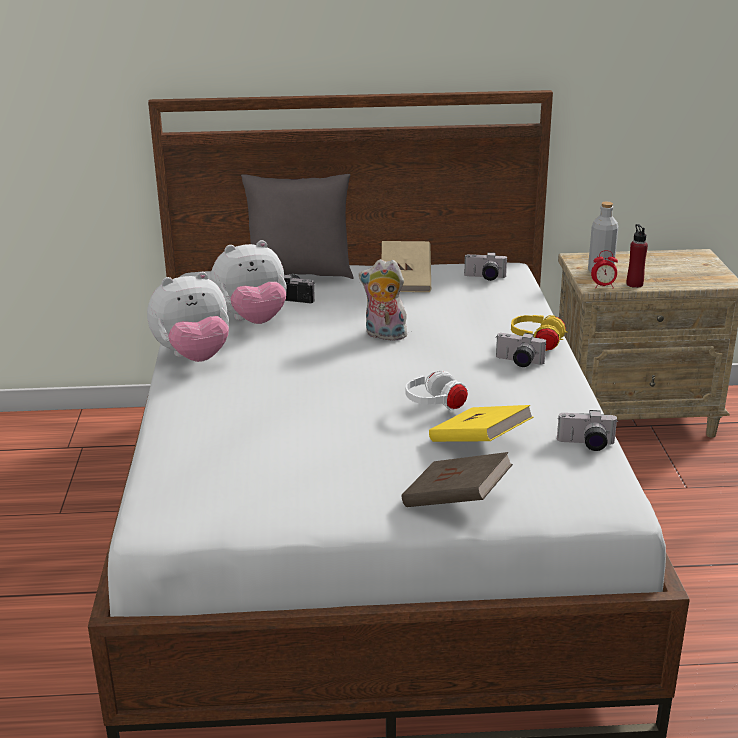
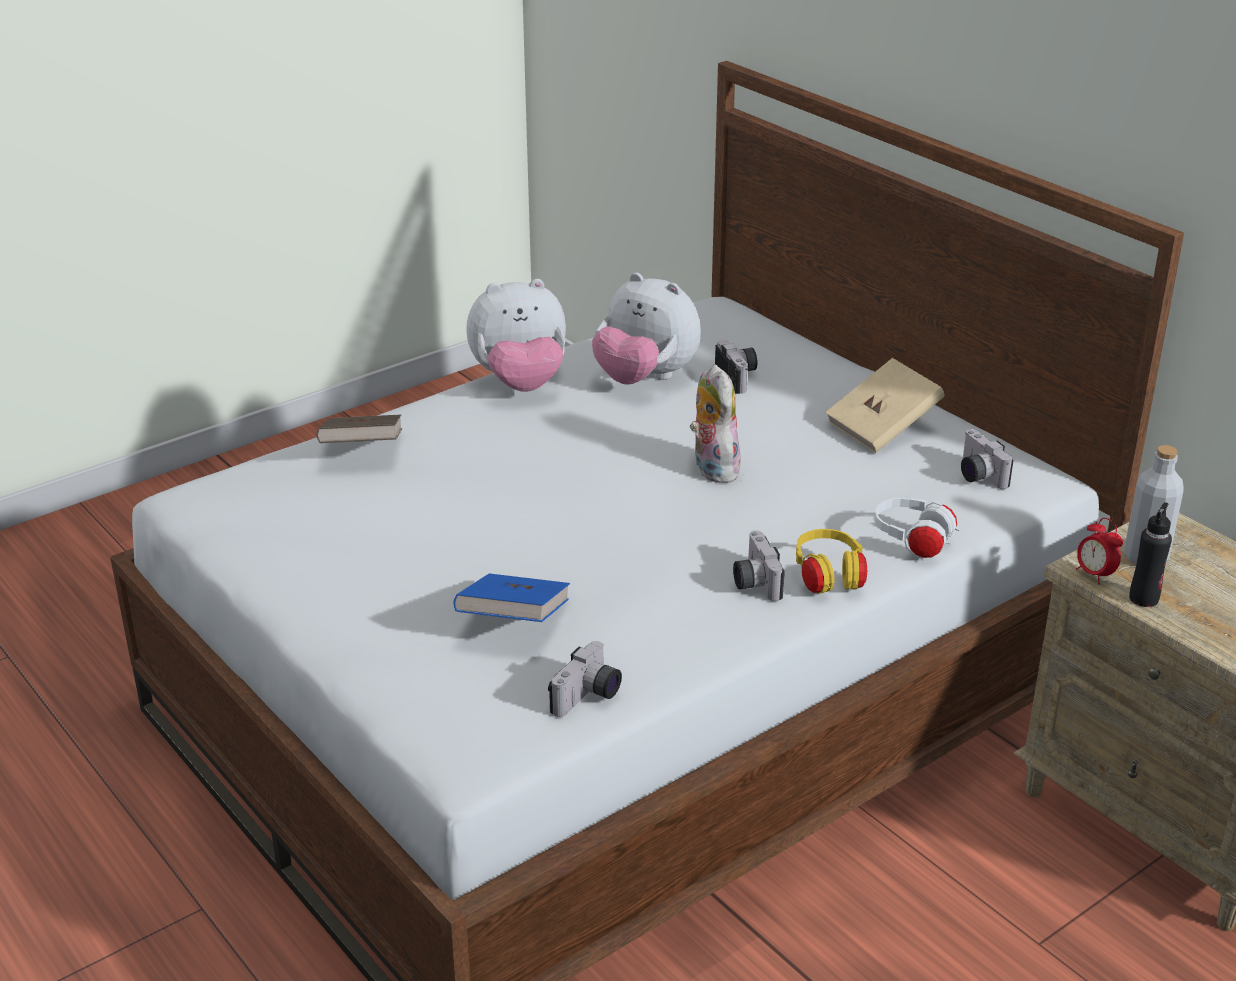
camera: 55 degrees right, 5 degrees up
(194, 357) = (520, 383): plush toy -> plush toy turned 45 degrees counterclockwise
(299, 275) = (802, 357): grey pillow -> none
(435, 406) = (572, 563): white headphones -> white headphones (913, 542)
(456, 501) = (373, 648): brown book -> brown book (362, 451)
(479, 443) = (513, 621): yellow book -> blue book
(586, 445) = (588, 698): camera -> camera turned 120 degrees counterclockwise
(634, 284) = (1144, 598): red bottle -> black bottle

